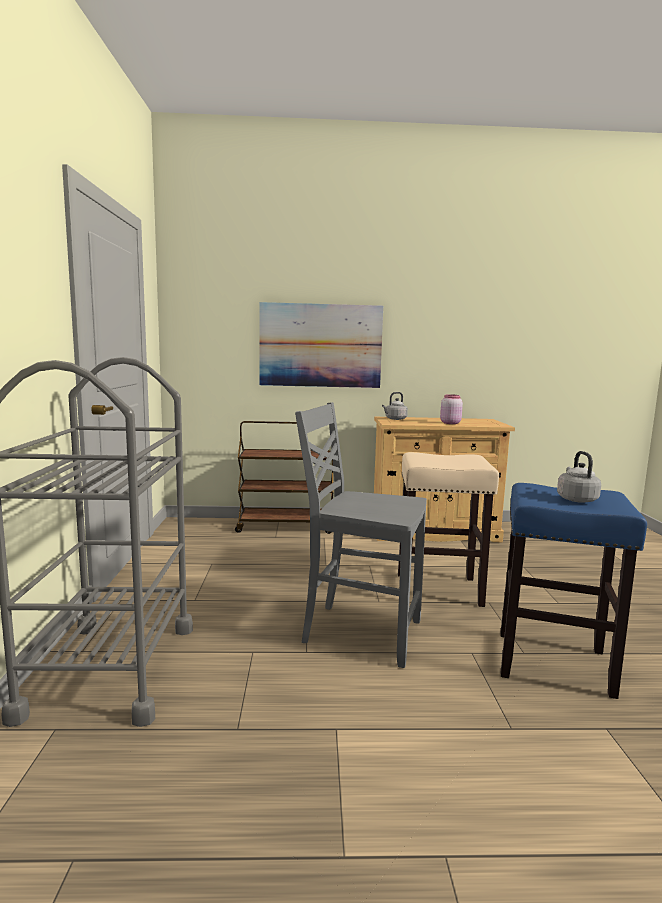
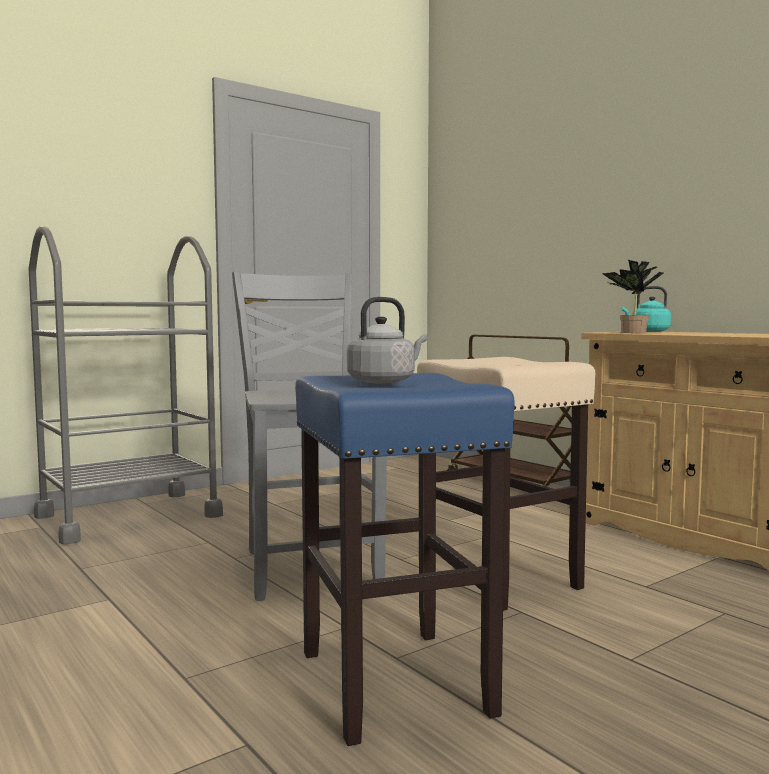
camera: 55 degrees right, 5 degrees down
(320, 345) = (578, 228): picture -> none
(395, 419) = (648, 331): grey kettle -> turquoise kettle
(408, 423) = (631, 332): none -> potted plant
(449, 423) = (708, 334): pink jar -> none

